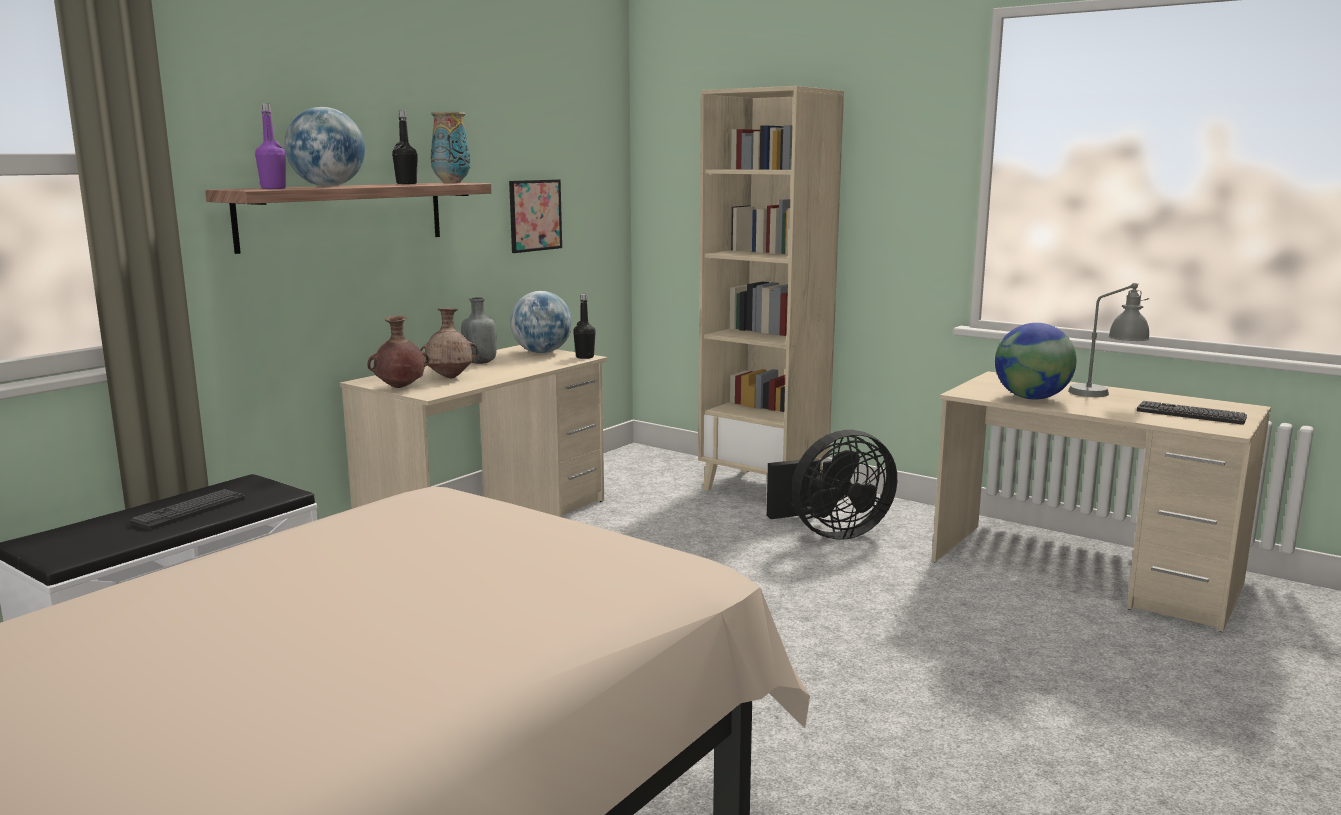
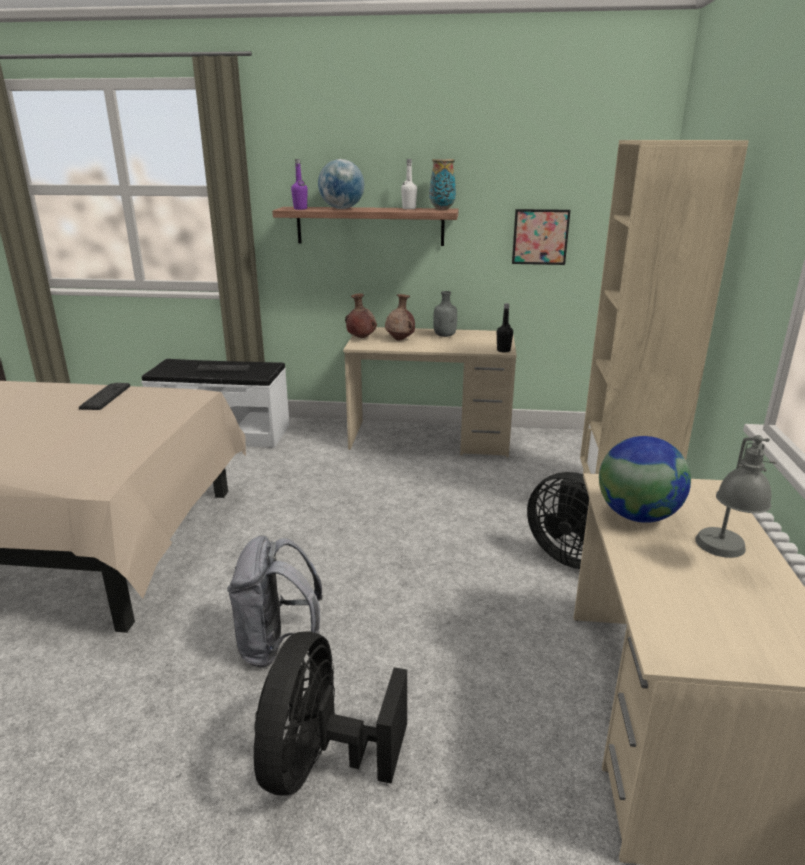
camera: 60 degrees right, 10 degrees up
(406, 183) = (409, 208): black bottle -> white bottle
(542, 352) = (496, 340): globe -> none
(868, 718) = (277, 646): none -> grey backpack
(1079, 730) = (321, 762): none -> black fan
(1190, 414) = (714, 621): keyboard -> keyboard (105, 397)

